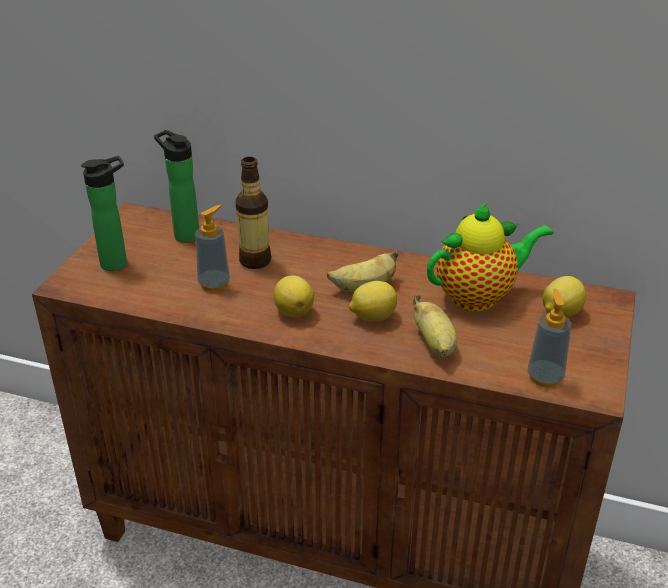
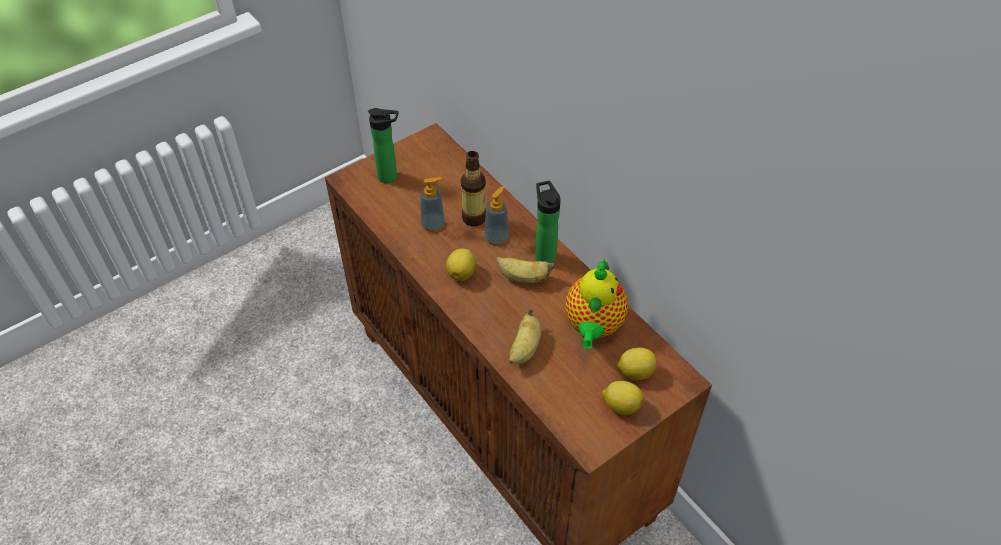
camera: 35 degrees right, 15 degrees up
(184, 234) = (449, 171): bottle -> bottle (544, 254)
(372, 317) = (506, 305): lemon -> lemon (620, 405)
(479, 296) = (593, 327): teapot -> teapot turned 90 degrees clockwise
(545, 377) = (569, 415): soap dispenser -> soap dispenser (496, 238)

